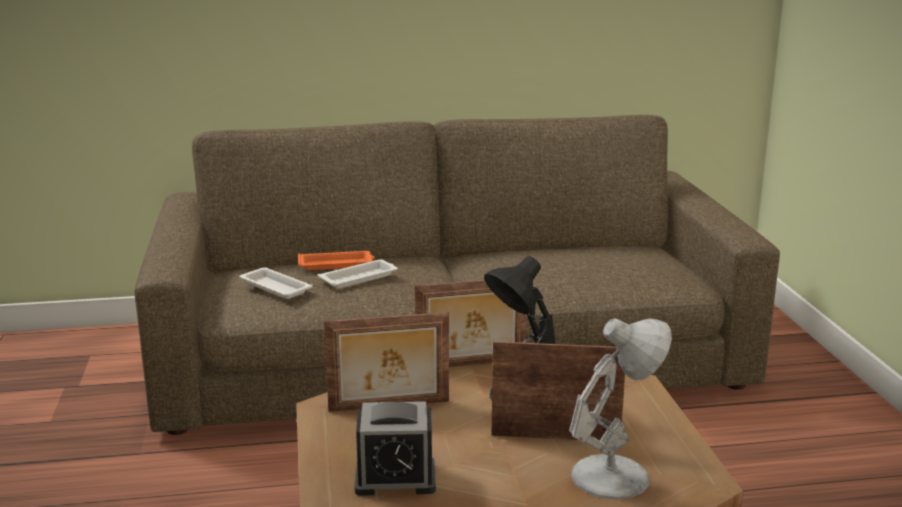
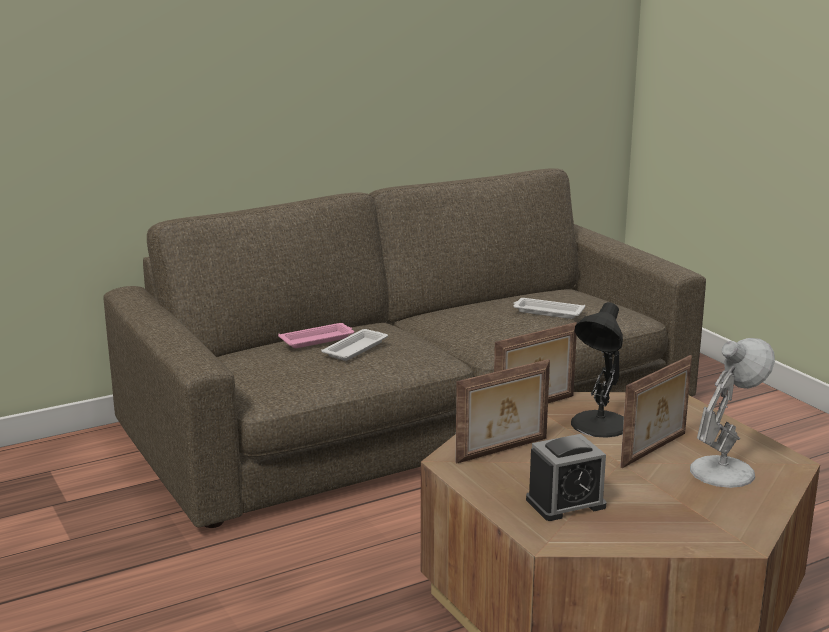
camera: 20 degrees left, 0 degrees up
(274, 287) = (285, 368): white tray -> white tray (547, 312)
(336, 264) = (318, 339): orange tray -> pink tray
(555, 436) = (655, 450): picture frame -> picture frame turned 150 degrees clockwise

